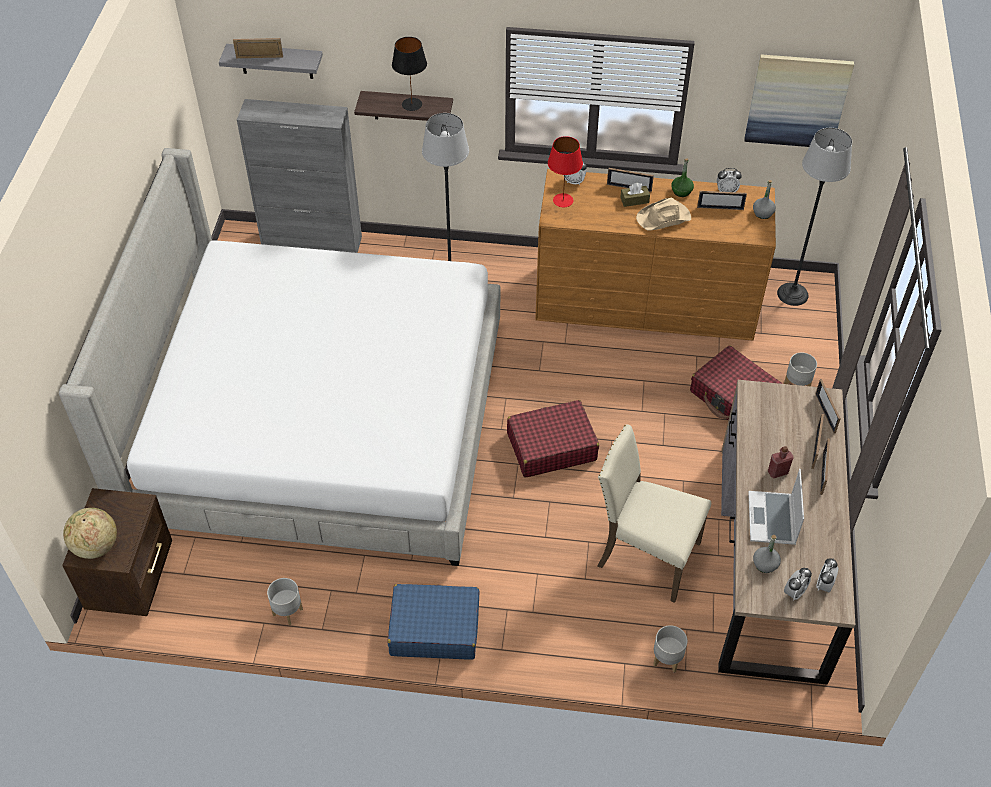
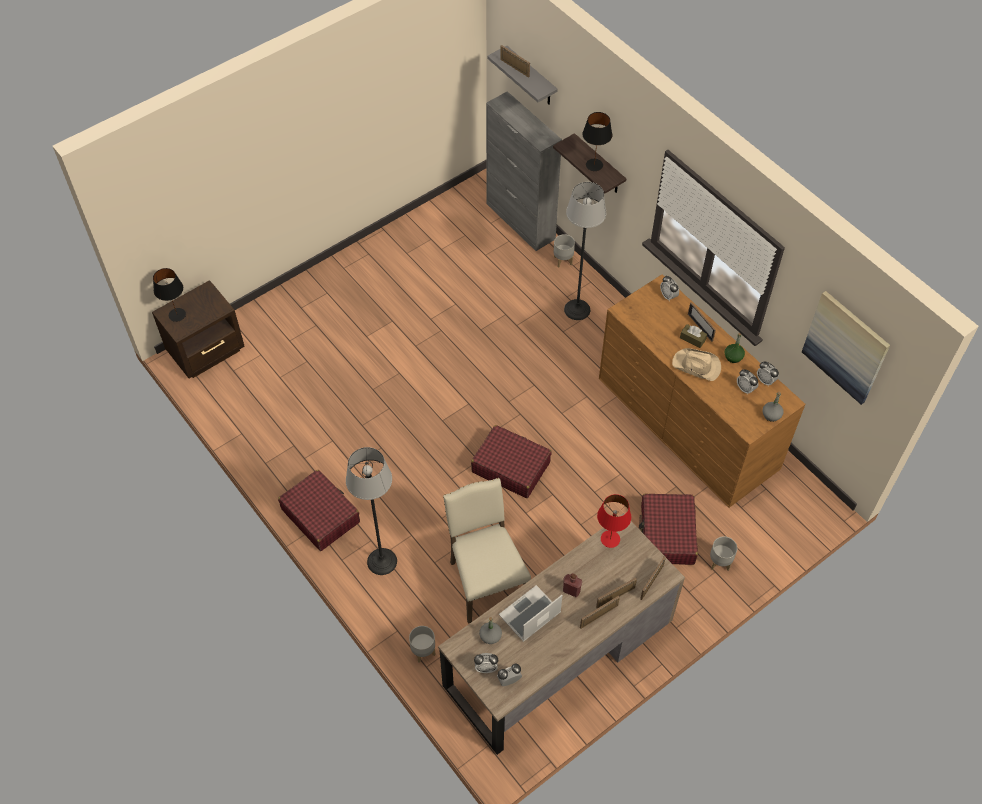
camera: 45 degrees right, 5 degrees up
(96, 546) = (177, 314): globe -> black table lamp
(288, 611) = (259, 438): grey planter -> grey planter (563, 260)
(320, 422) = (397, 341): bed -> none
(434, 628) = (320, 515): blue suitcase -> red suitcase
(563, 200) = (644, 304): red table lamp -> red table lamp (610, 539)
(720, 208) = (745, 388): picture frame -> alarm clock
(792, 294) = (799, 499): floor lamp -> floor lamp (382, 561)

